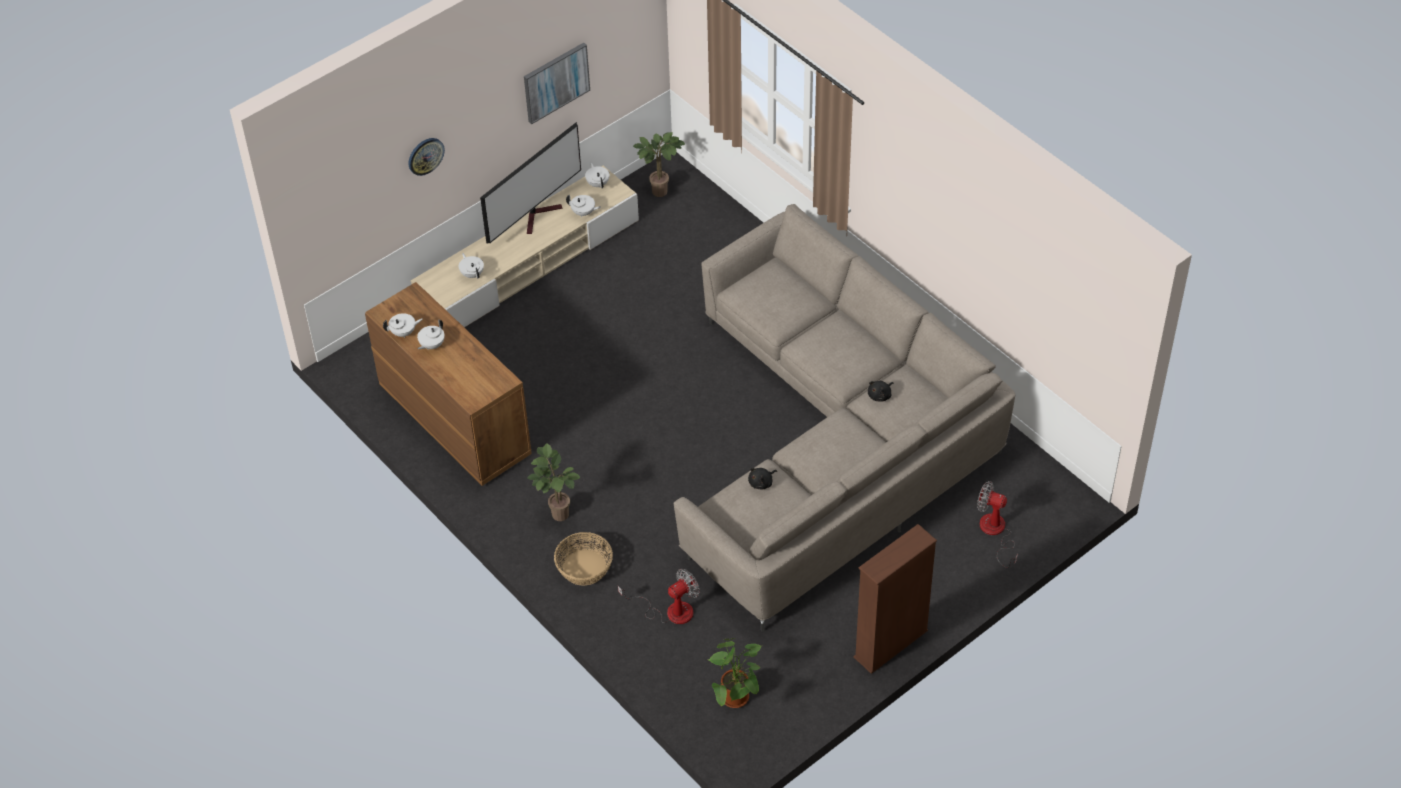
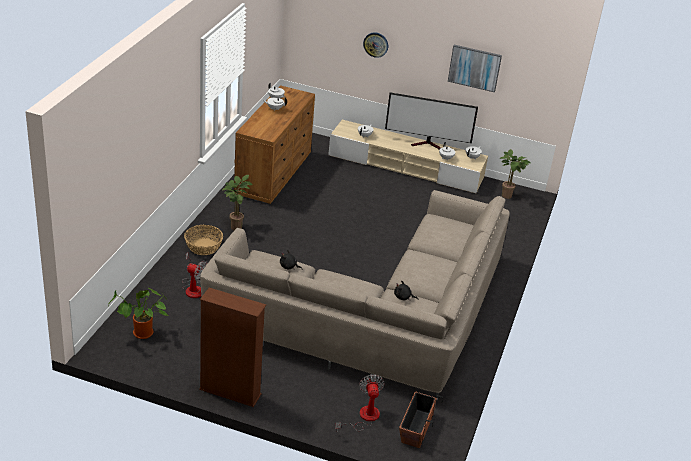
camera: 55 degrees right, 15 degrees down
(1034, 492) = (416, 428): none -> planter

